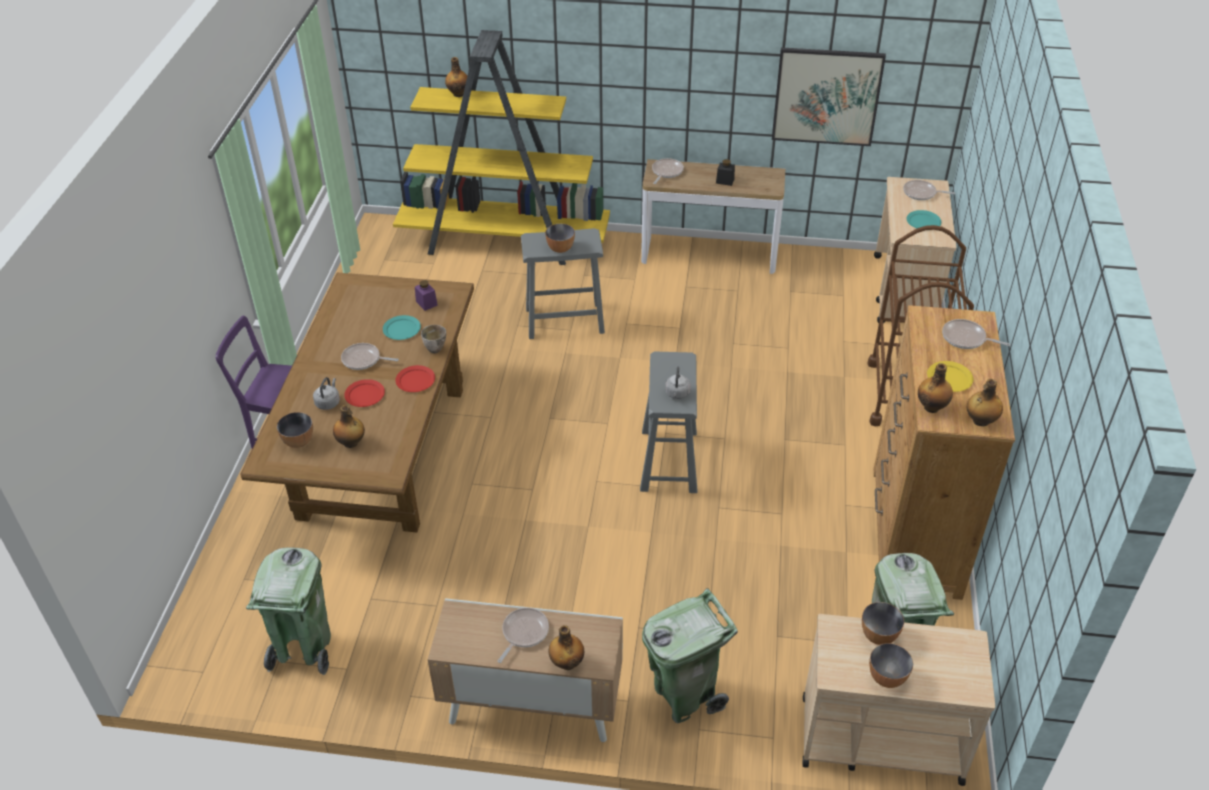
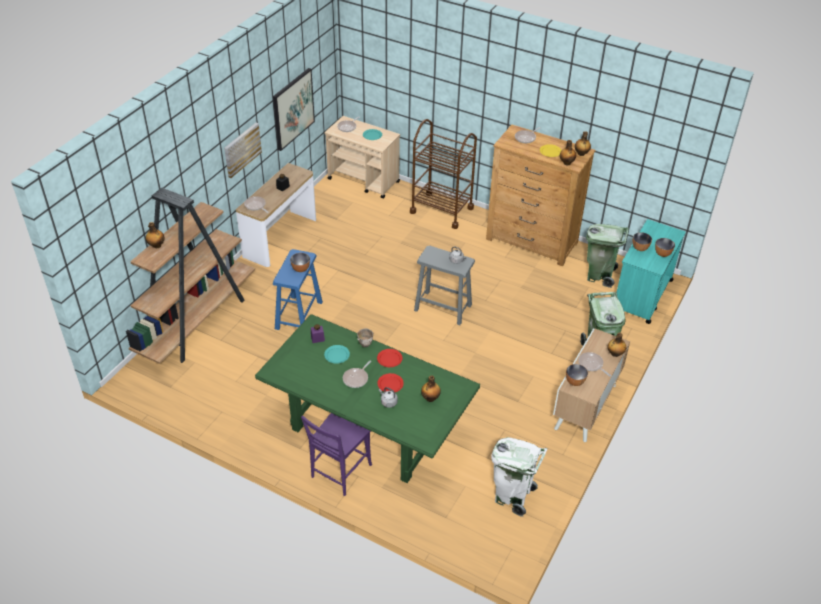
camera: 70 degrees left, 0 degrees up
(298, 441) = (417, 422): bowl -> bowl (574, 382)
(303, 648) = (512, 496): green trash can -> white trash can
(383, 452) = (369, 428): brown dining table -> green dining table
(504, 241) = (197, 321): yellow bookcase -> brown bookcase
(565, 320) = (299, 315): grey stool -> blue stool
(688, 85) = (242, 149): none -> picture
(879, 739) = (642, 296): beige cart -> turquoise cart

